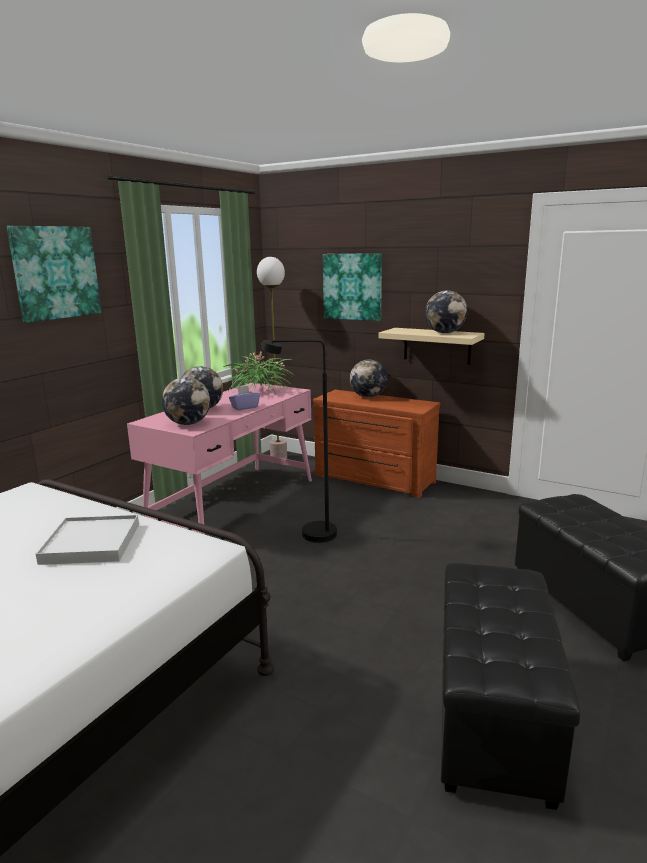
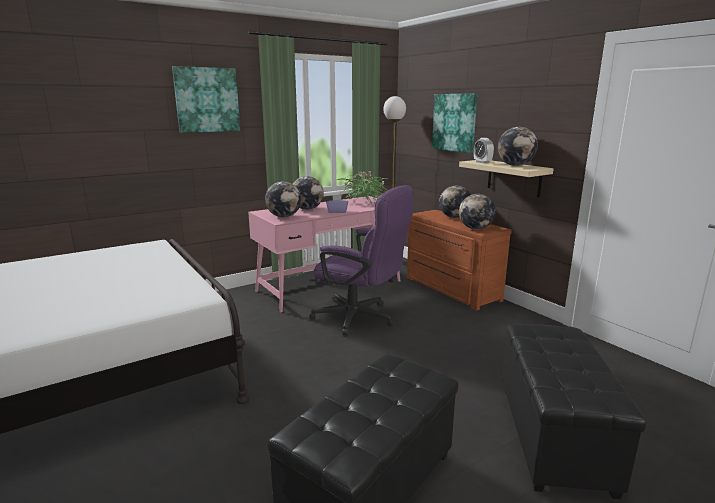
camera: 25 degrees right, 0 degrees up
(92, 543) = (144, 279): white tray -> none
(309, 534) = (360, 318): black floor lamp -> purple office chair
(405, 331) = (482, 162): none -> alarm clock
(406, 406) = (475, 229): none -> globe

